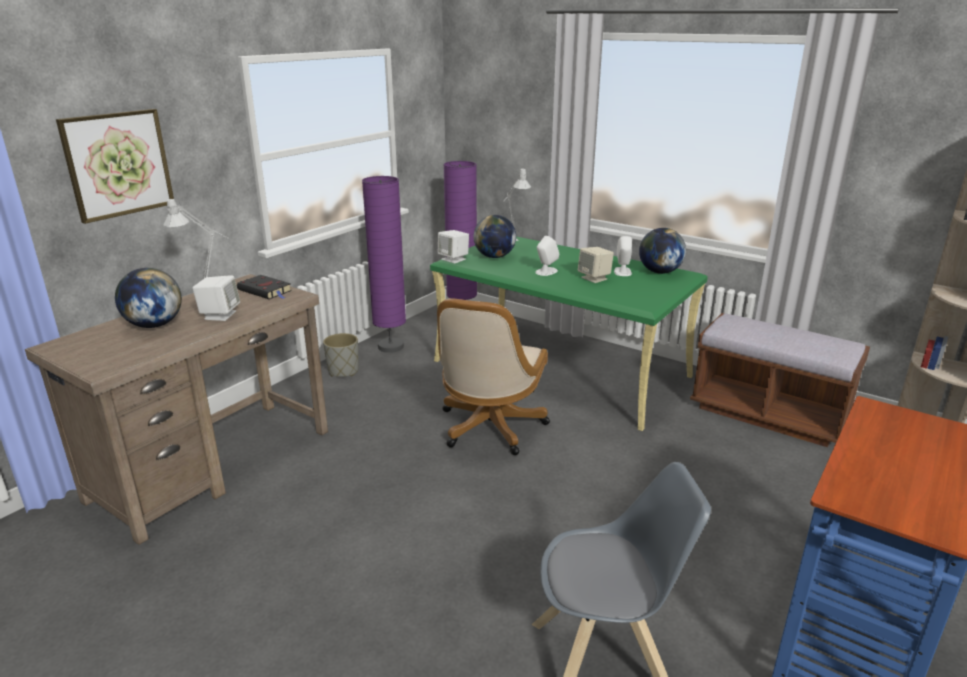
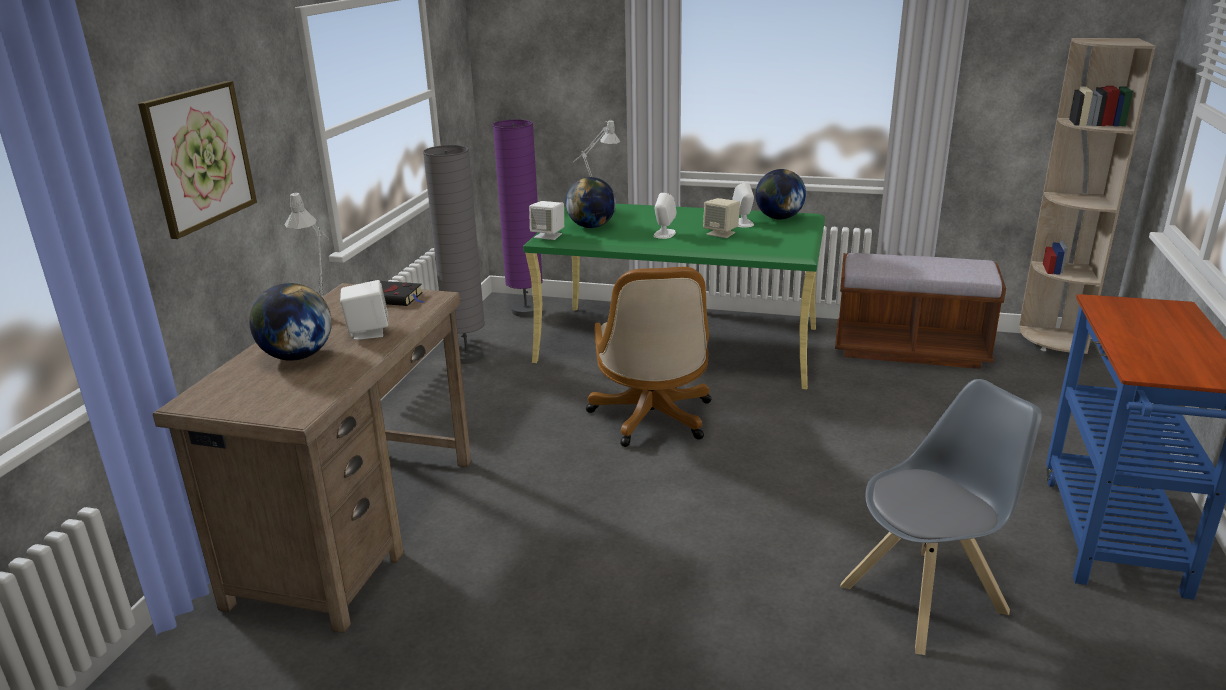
camera: 20 degrees left, 0 degrees up
(343, 371) = (432, 393): grey planter -> none
(390, 347) = (467, 357): purple floor lamp -> grey floor lamp

